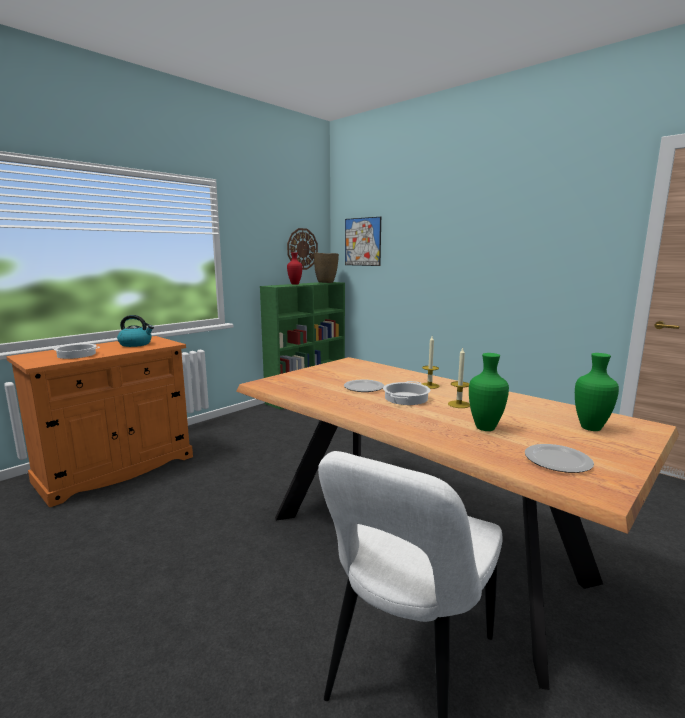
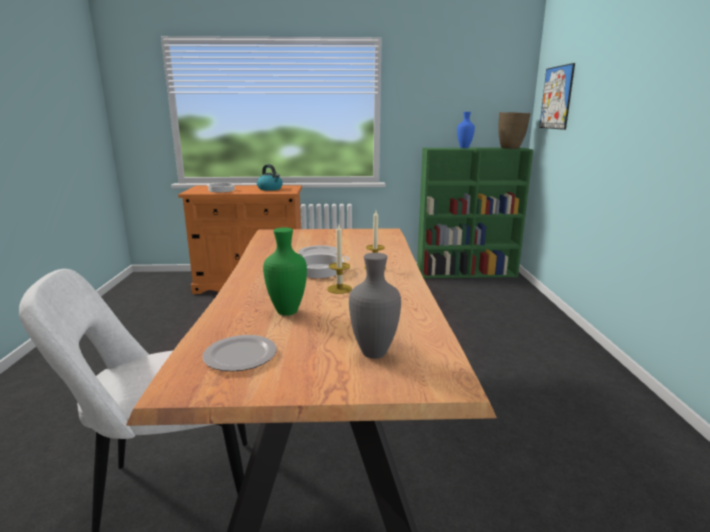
camera: 45 degrees right, 5 degrees up
(294, 284) = (463, 148): red vase -> blue vase
(302, 249) = (487, 107): wall clock -> none
(591, 428) = (372, 353): green vase -> grey vase

